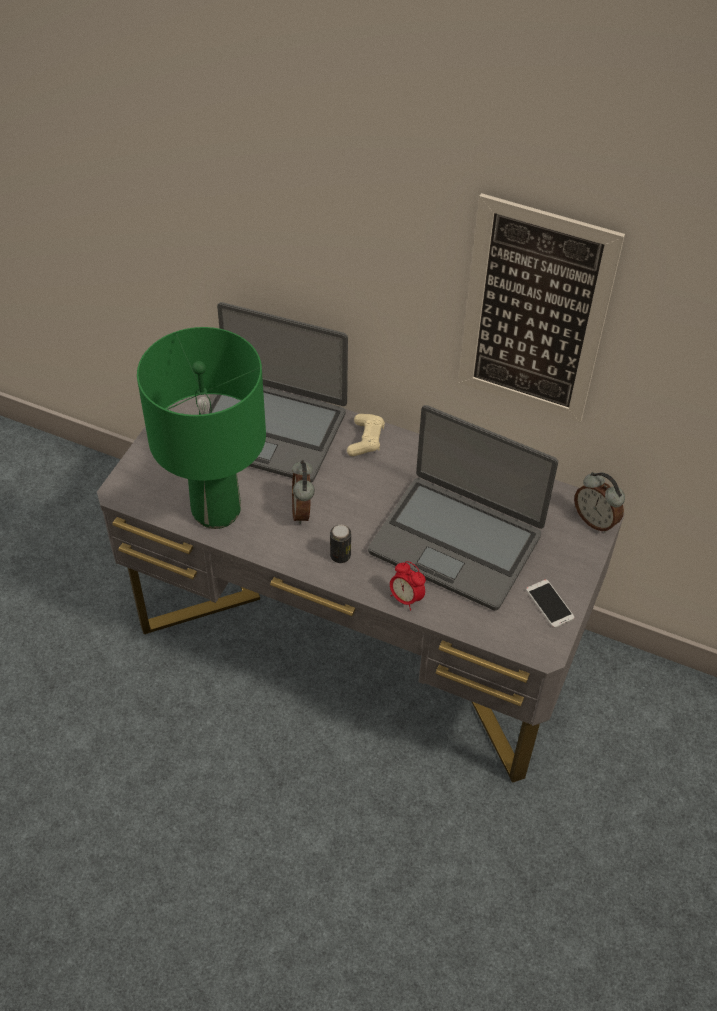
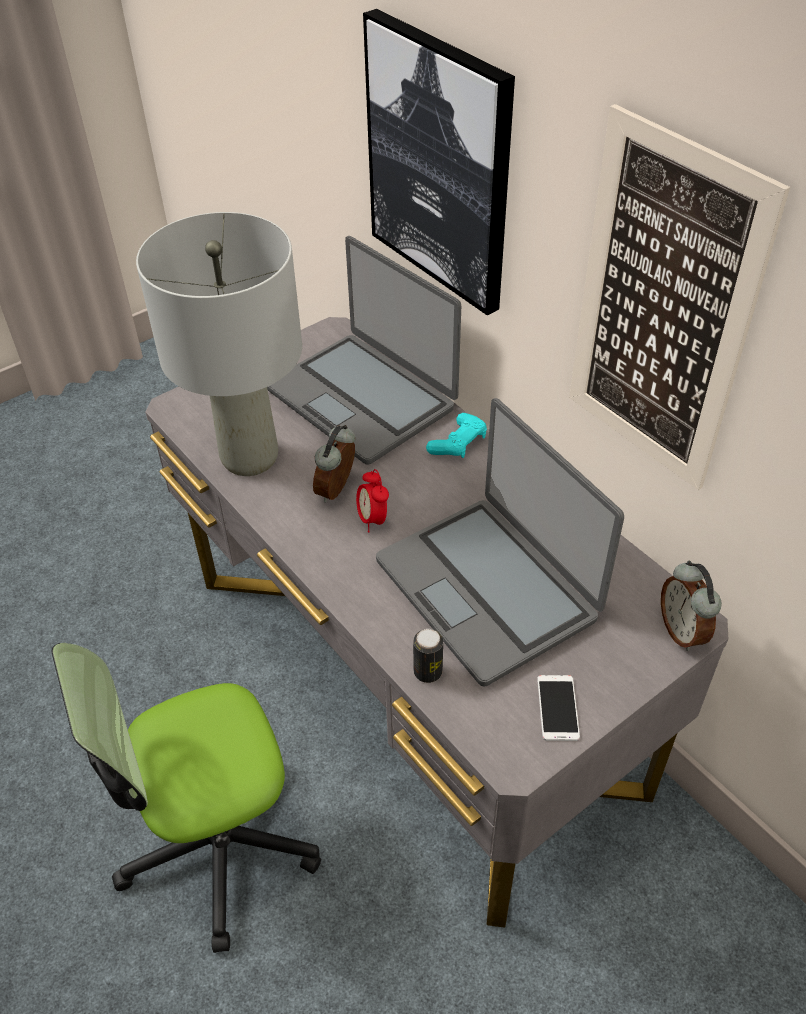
camera: 30 degrees right, 5 degrees down
(215, 511) = (248, 457): green table lamp -> grey table lamp
(290, 821) = (218, 844): none -> office chair
(310, 237) = (440, 164): none -> picture
(340, 555) = (344, 551): can -> can (428, 672)
(366, 440) = (458, 443): beige game controller -> turquoise game controller
(406, 598) = (384, 627): alarm clock -> alarm clock (372, 519)

